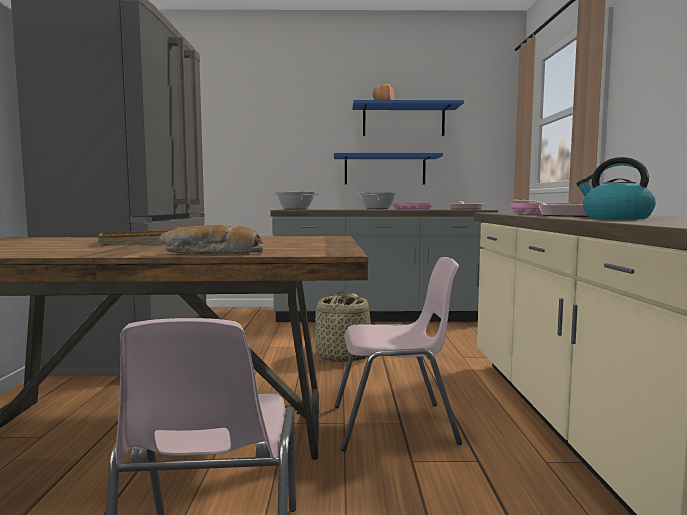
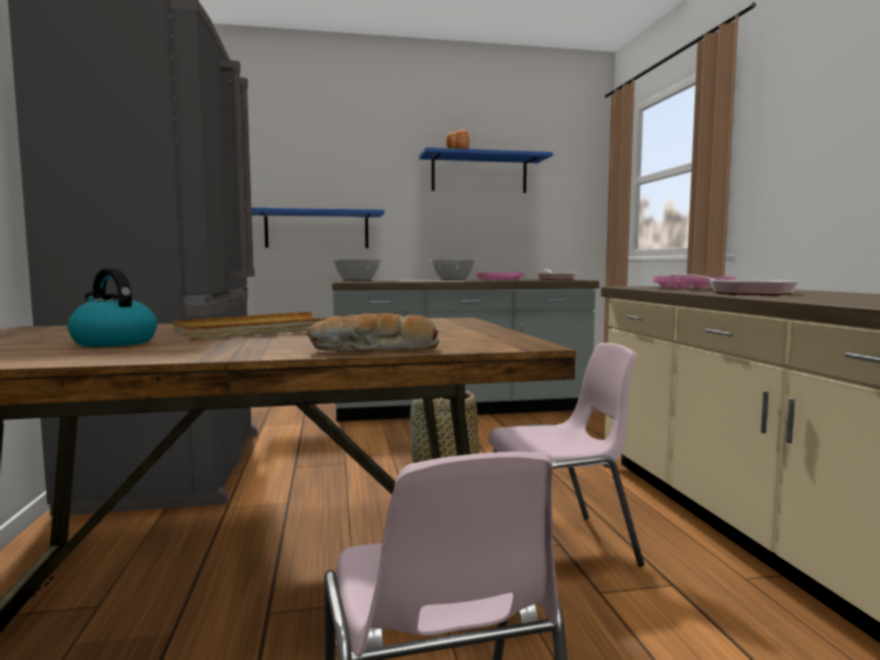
camera: 10 degrees left, 0 degrees up
(384, 170) = (457, 232): blue shelf -> blue shelf (317, 230)
(615, 218) = (822, 298): kettle -> kettle (113, 342)

